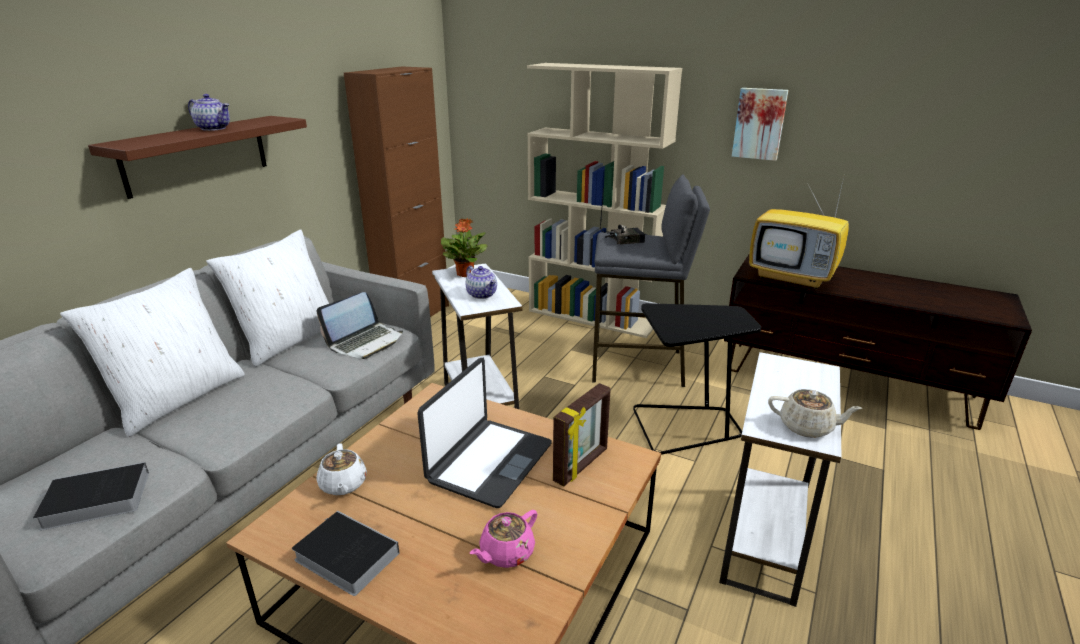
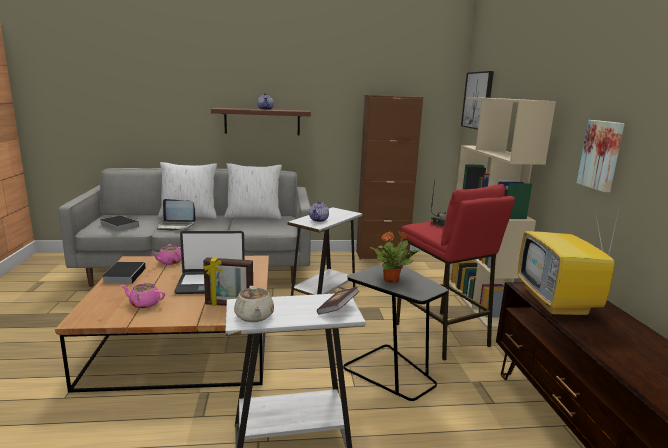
camera: 55 degrees right, 10 degrees down
(343, 485) = (170, 262): white teapot -> pink teapot
(365, 342) = (270, 227): laptop -> laptop (176, 226)
(465, 274) = (339, 212): potted plant -> potted plant (391, 280)
(489, 65) = (478, 100): none -> picture
(638, 366) = (441, 335): grey stool -> red stool
(804, 371) = (337, 309): none -> book

